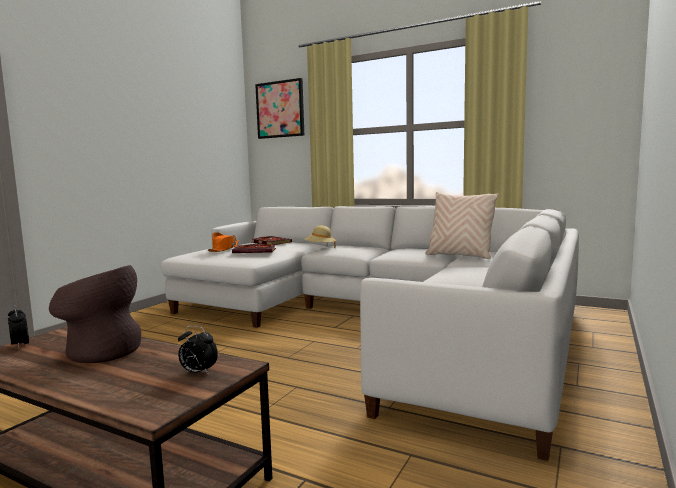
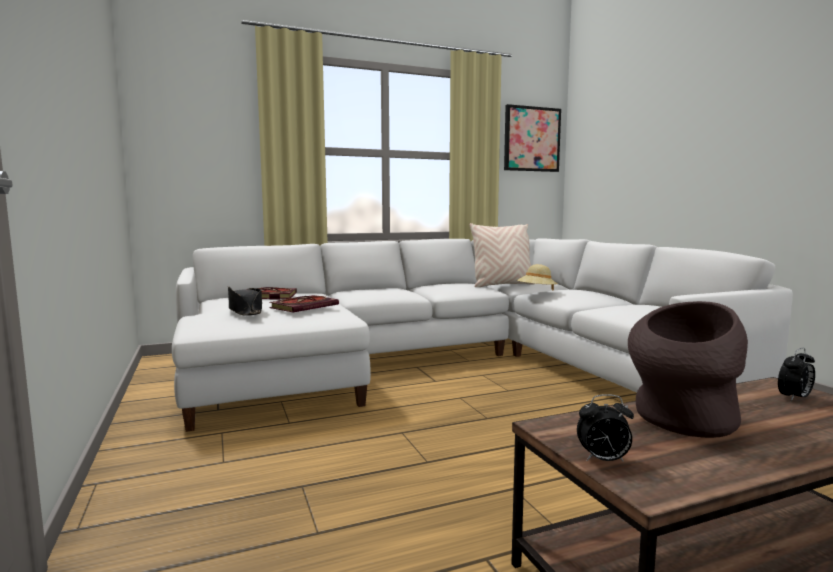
camera: 50 degrees left, 0 degrees up
(224, 249) = (245, 311): orange hat -> black hat
(280, 109) = (195, 104): picture -> picture (531, 139)
(320, 247) = (352, 294): beige hat -> beige hat (536, 292)

